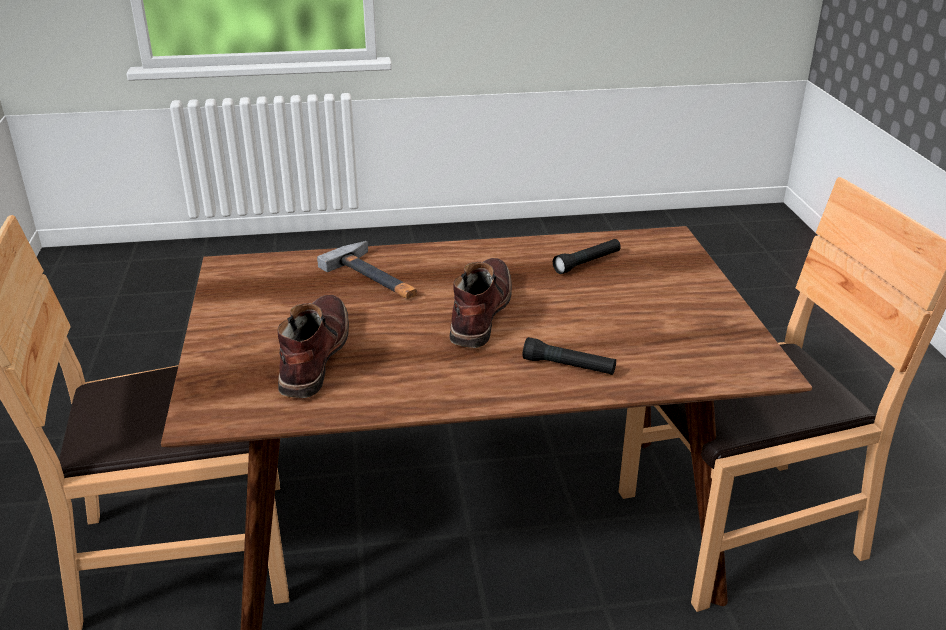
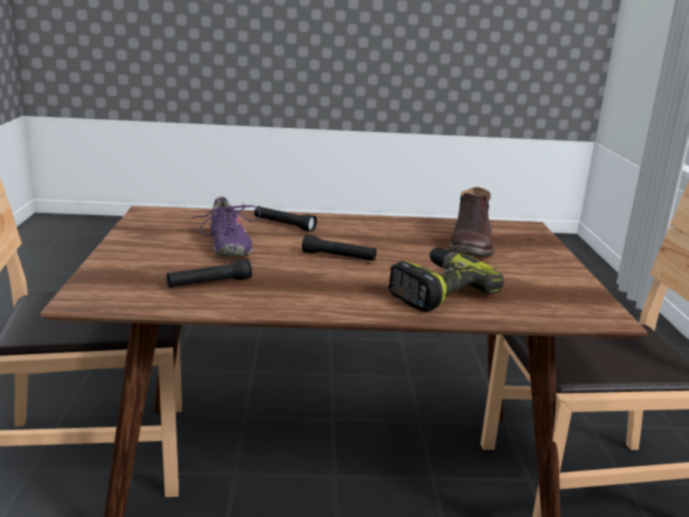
camera: 175 degrees left, 10 degrees down
(376, 277) = (436, 291): hammer -> power drill
(479, 312) = (339, 257): brown boot -> black flashlight
(609, 313) = (227, 246): none -> purple shoe

